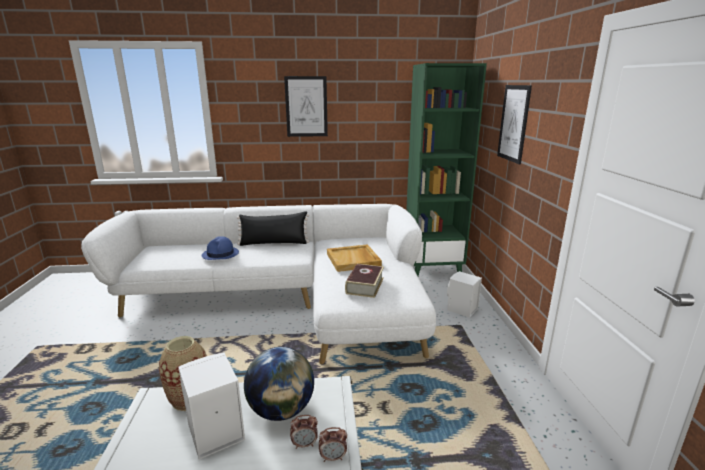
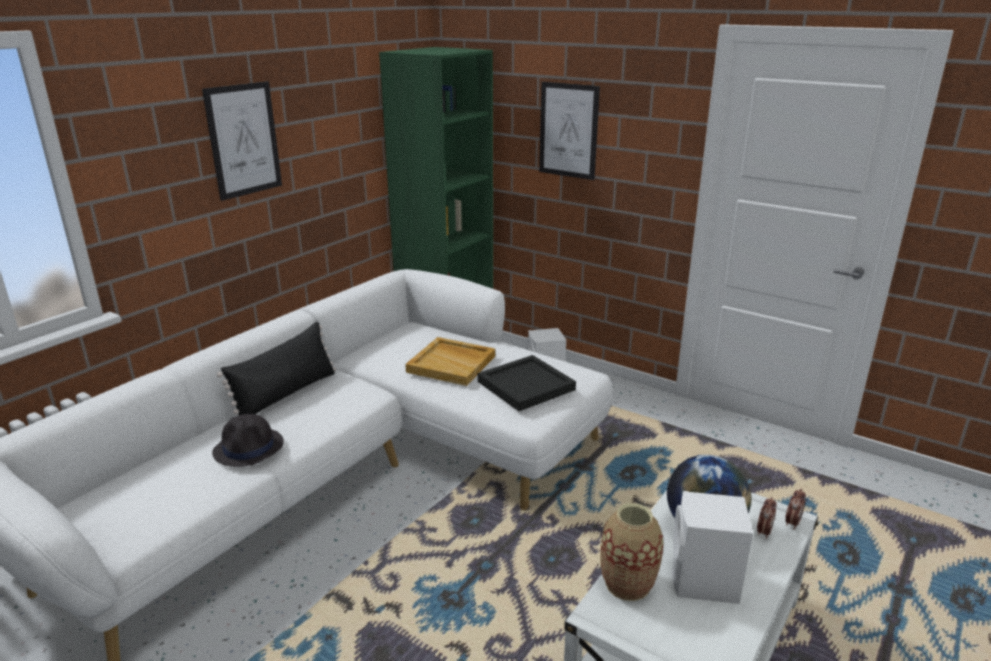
camera: 50 degrees left, 5 degrees up
(220, 254) = (249, 448): blue hat -> black hat
(365, 285) = (526, 385): book -> black tray

